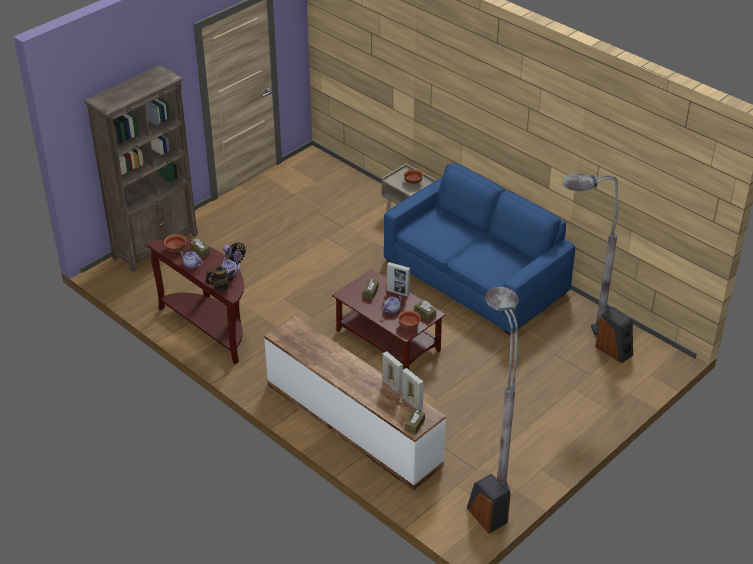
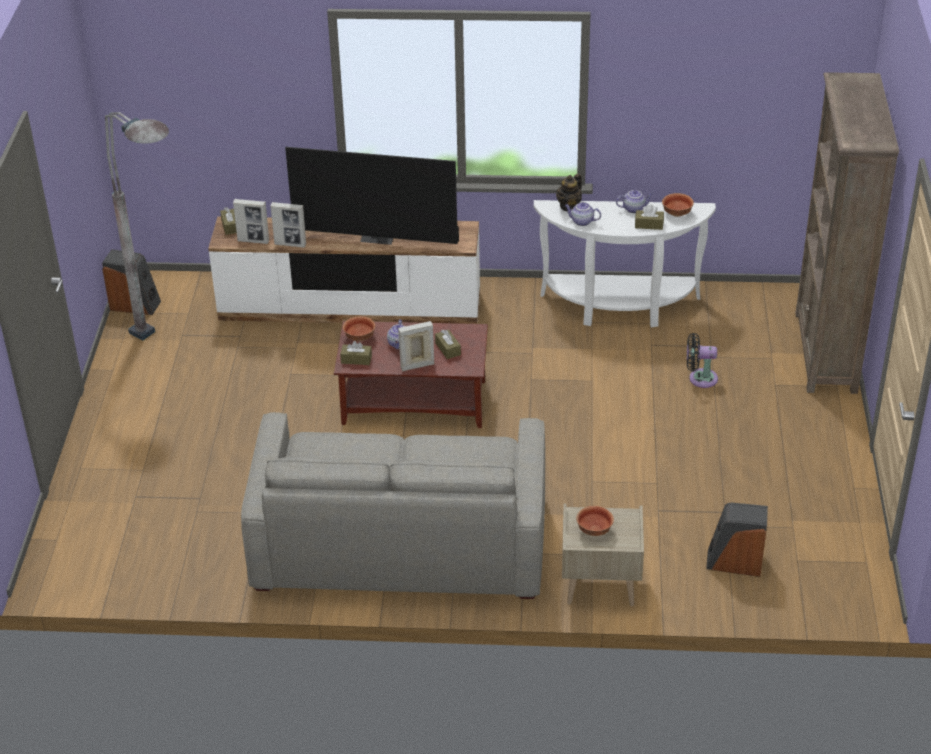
camera: 140 degrees right, 0 degrees up
(209, 328) = (620, 308): brown console table -> white console table
(334, 359) = (378, 237): none -> television
(475, 277) = (400, 543): blue sofa -> grey sofa
(571, 332) = (202, 538): grey floor lamp -> none
(614, 350) = (126, 546): speaker -> speaker (734, 562)

